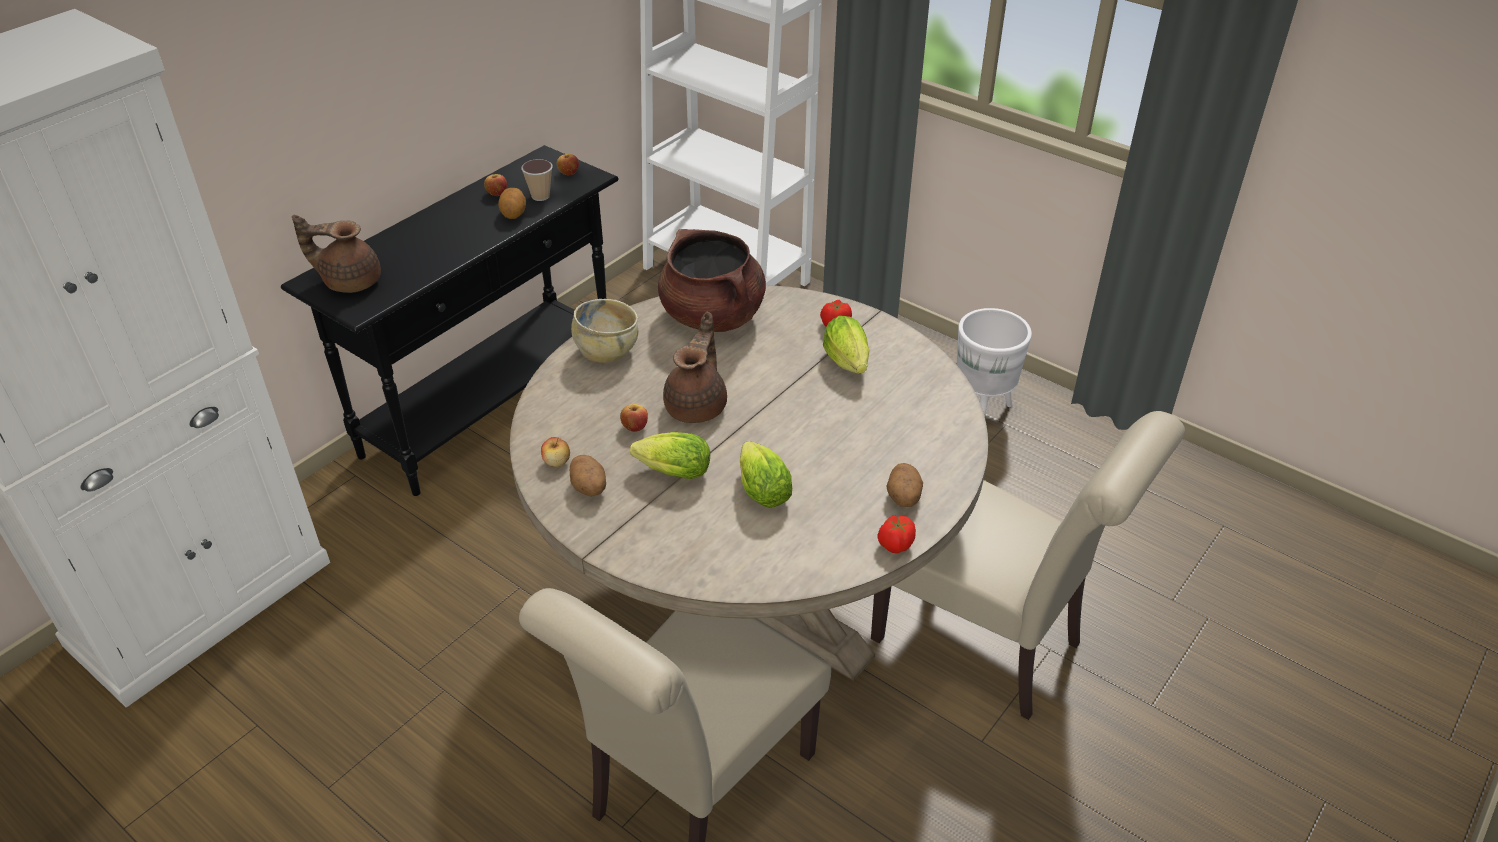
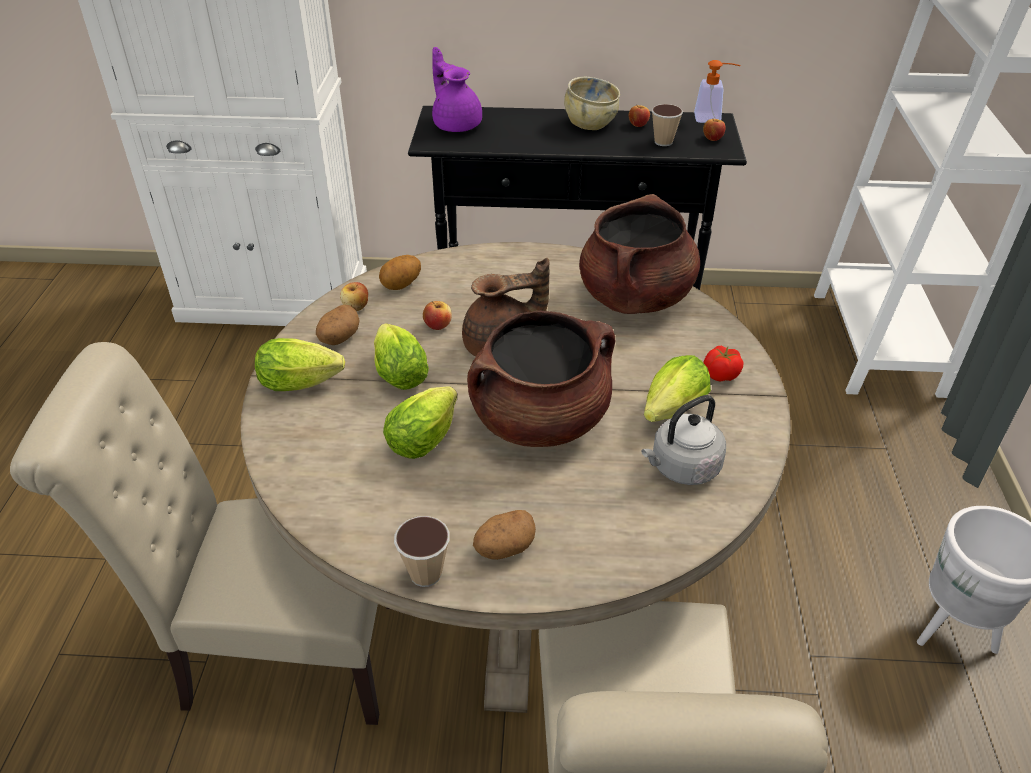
camera: 55 degrees right, 0 degrees up
(350, 281) = (456, 124): brown teapot -> purple teapot
(514, 214) = (623, 143): potato -> potato (402, 285)
(540, 157) = (712, 118): none -> soap dispenser
(606, 351) = (518, 266): beige bowl -> beige bowl (590, 124)
(628, 530) = (305, 383): none -> lettuce
(797, 425) = (539, 419): none -> brown cooking pot
(895, 544) = (425, 574): tomato -> cup
(903, 387) = (682, 468): none -> grey kettle

